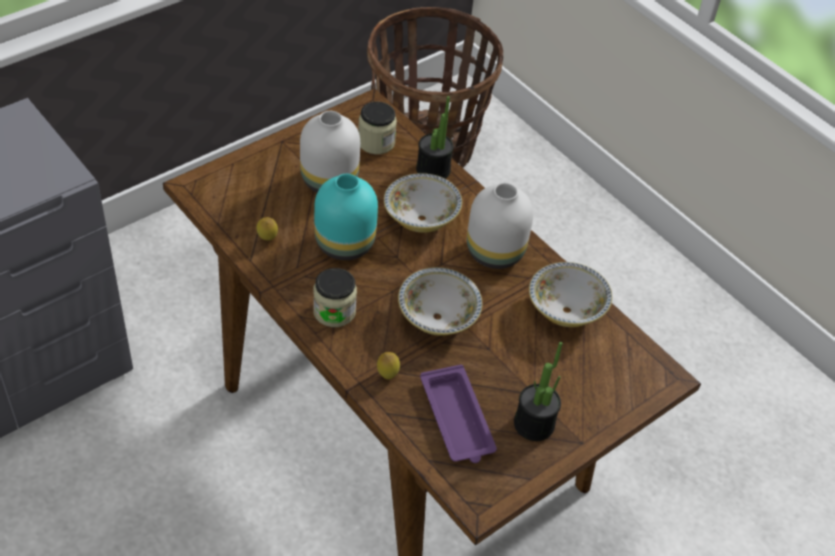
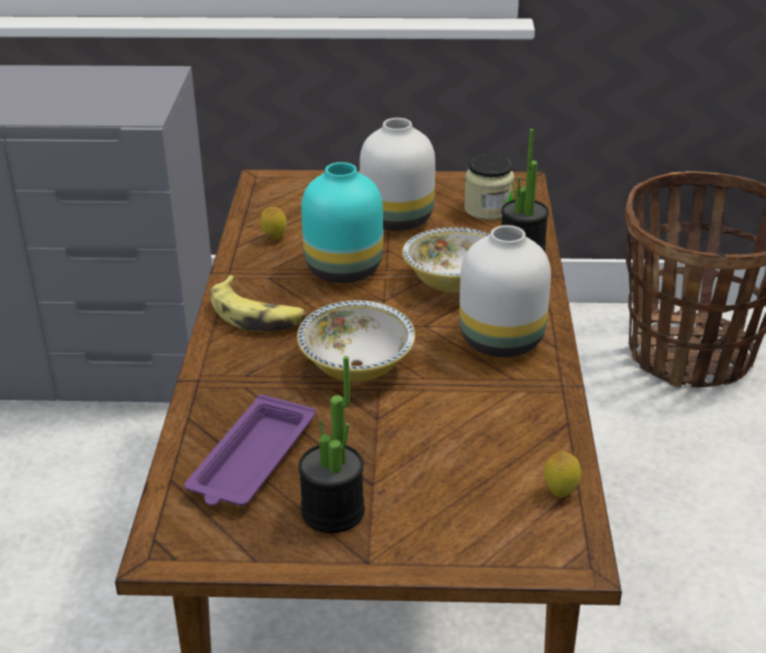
camera: 45 degrees right, 15 degrees down
(334, 311) = (257, 315): jar -> banana
(387, 375) = (235, 387): lemon -> lemon (560, 492)
(566, 310) = (521, 427): bowl -> none

